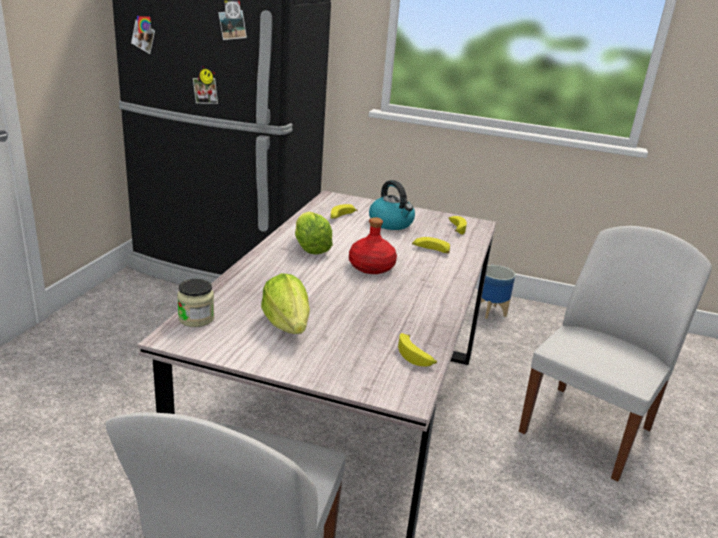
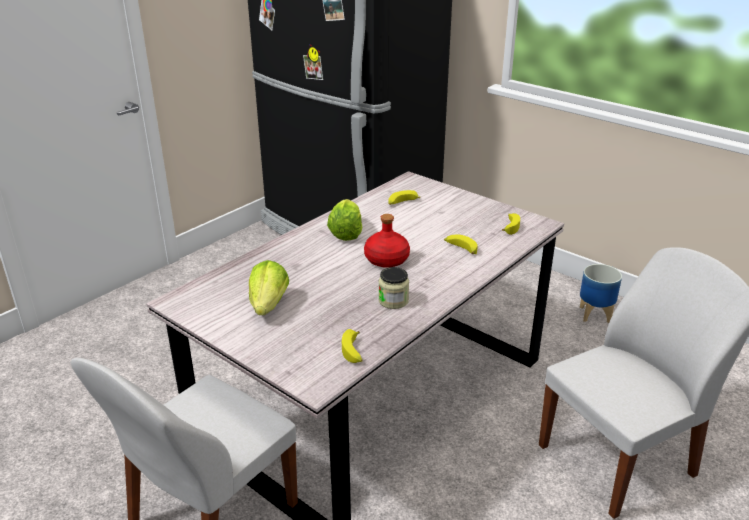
camera: 25 degrees right, 5 degrees up
(196, 318) = (202, 288): jar -> jar (393, 301)
(391, 223) = (446, 215): kettle -> none

